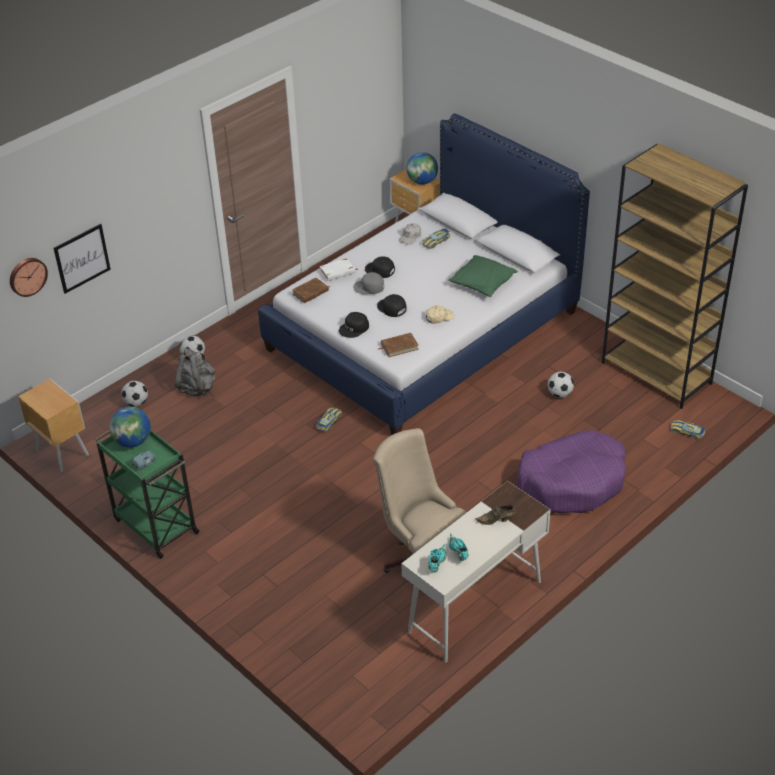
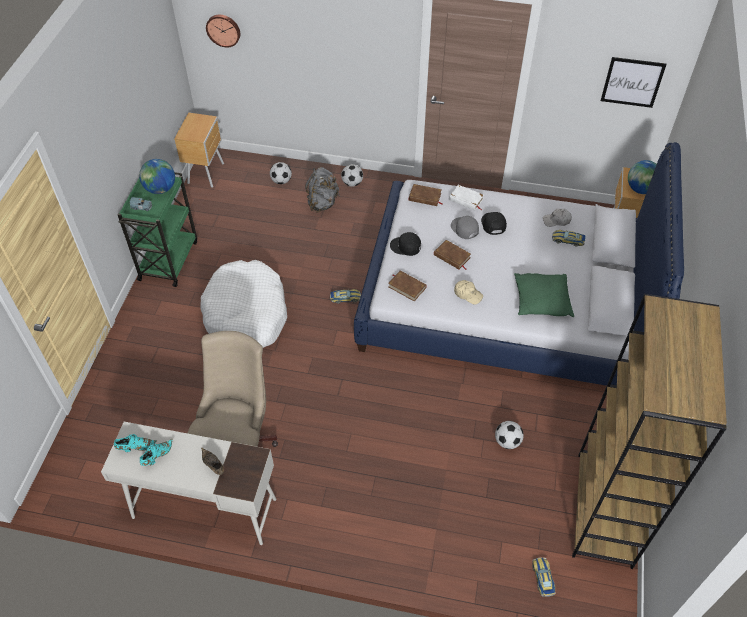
camera: 55 degrees right, 10 degrees up
(82, 258) = (276, 45): picture -> picture (632, 82)
(284, 495) = (246, 314): none -> white dog bed
(391, 308) = (452, 256): black cap -> brown book
(572, 482) = (400, 508): purple dog bed -> none

